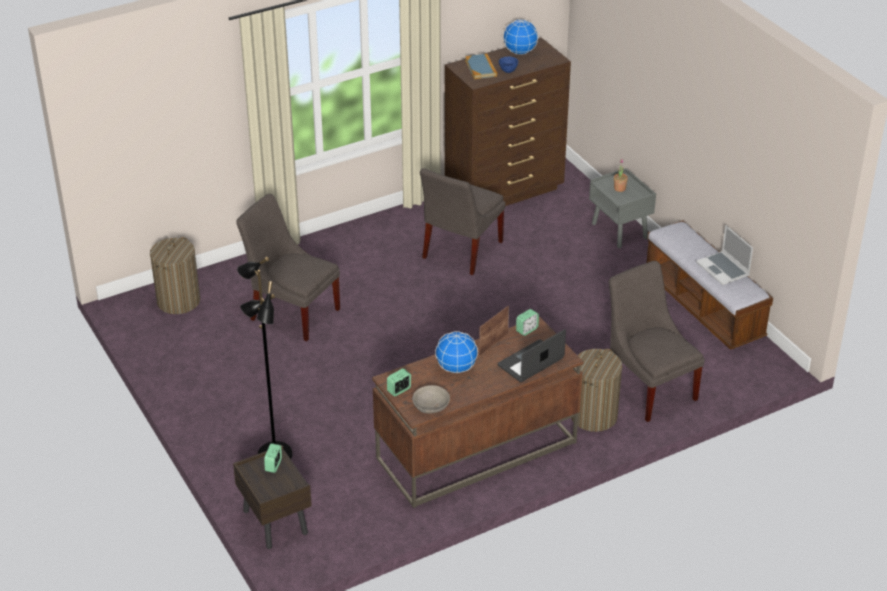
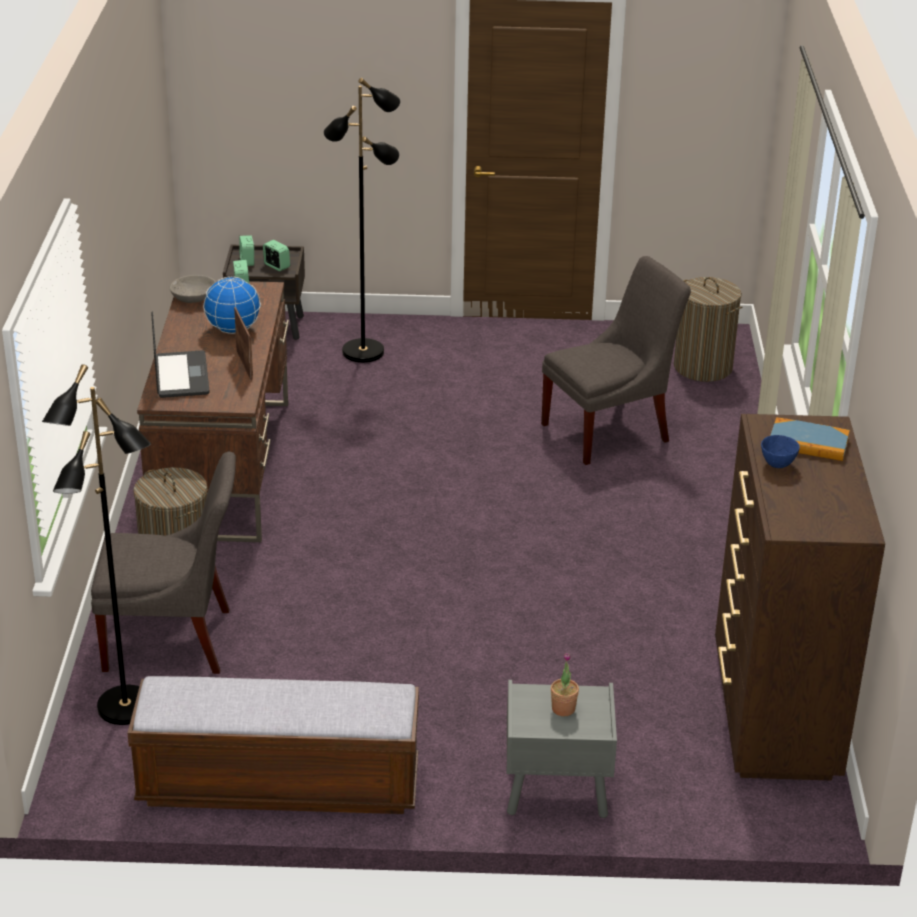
camera: 120 degrees right, 5 degrees down
(460, 251) = (635, 604): grey chair -> none
(520, 52) = (839, 500): globe -> none
(527, 330) = (240, 394): alarm clock -> alarm clock (247, 261)
(712, 377) = (125, 708): none -> black floor lamp
(723, 269) = (237, 705): laptop -> none

